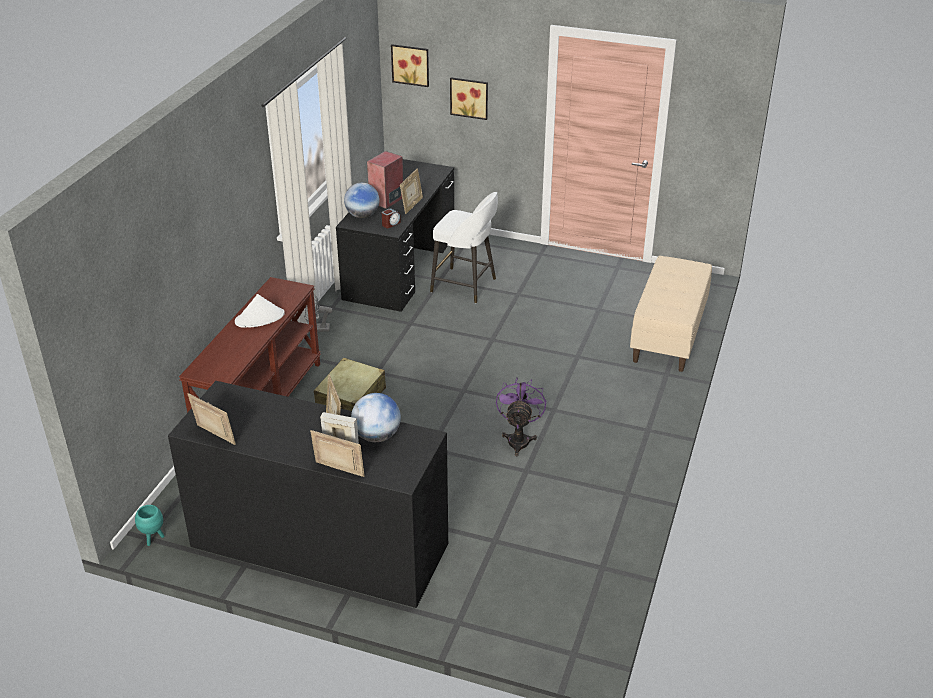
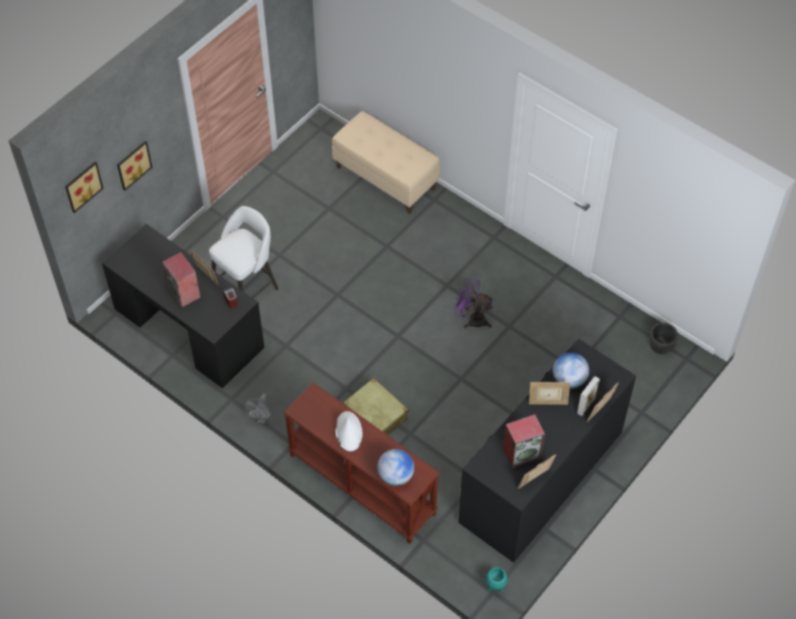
camera: 70 degrees left, 20 degrees up
(252, 419) = (522, 452): none -> speaker
(362, 215) = (204, 318): globe -> globe (395, 476)
(576, 620) = (660, 347): none -> black planter

